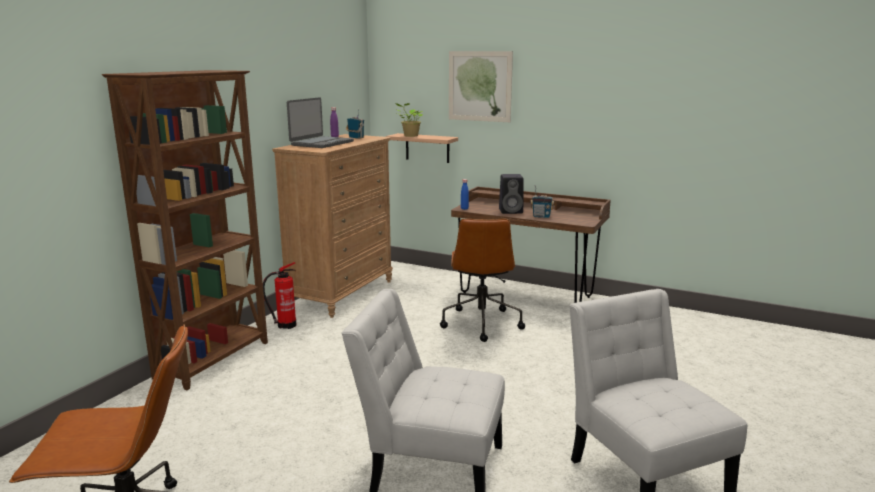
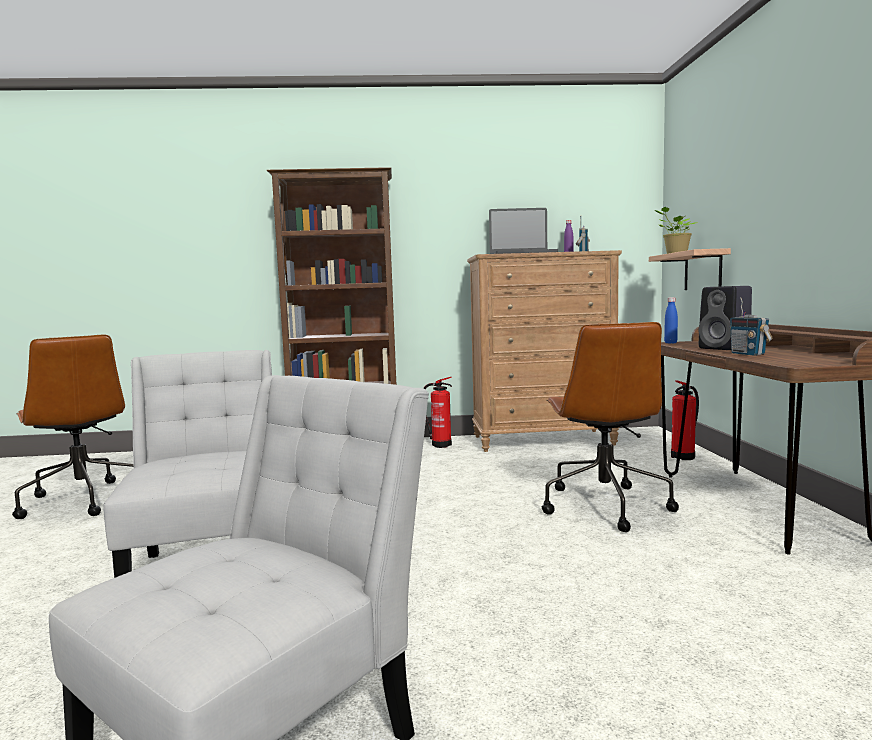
camera: 60 degrees right, 10 degrees down
(439, 277) = (684, 456): none -> fire extinguisher
(479, 86) = (754, 162): picture -> none
(481, 323) = (603, 505): brown office chair -> brown office chair turned 60 degrees counterclockwise

